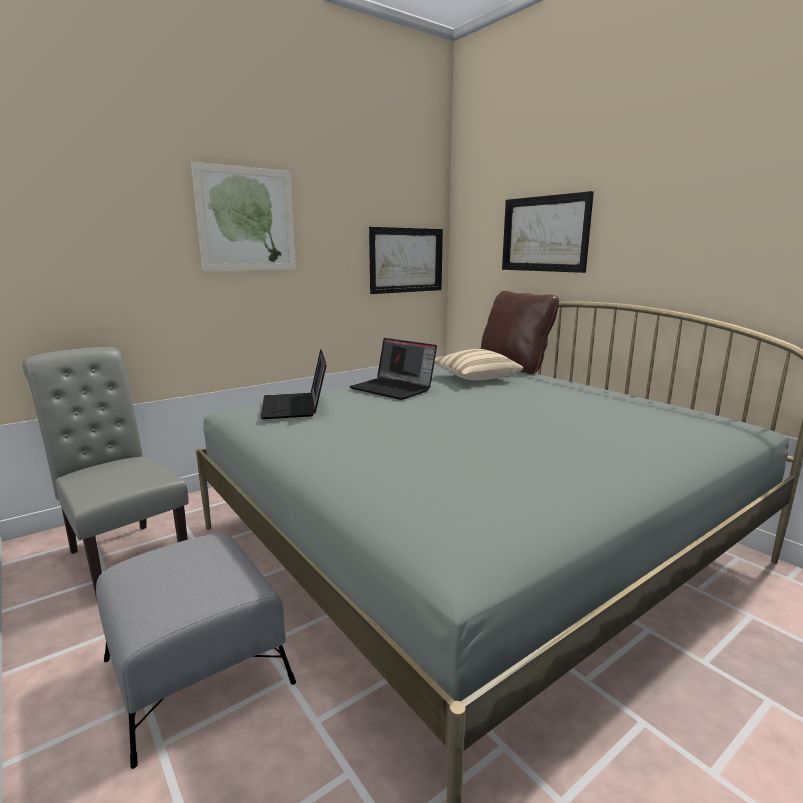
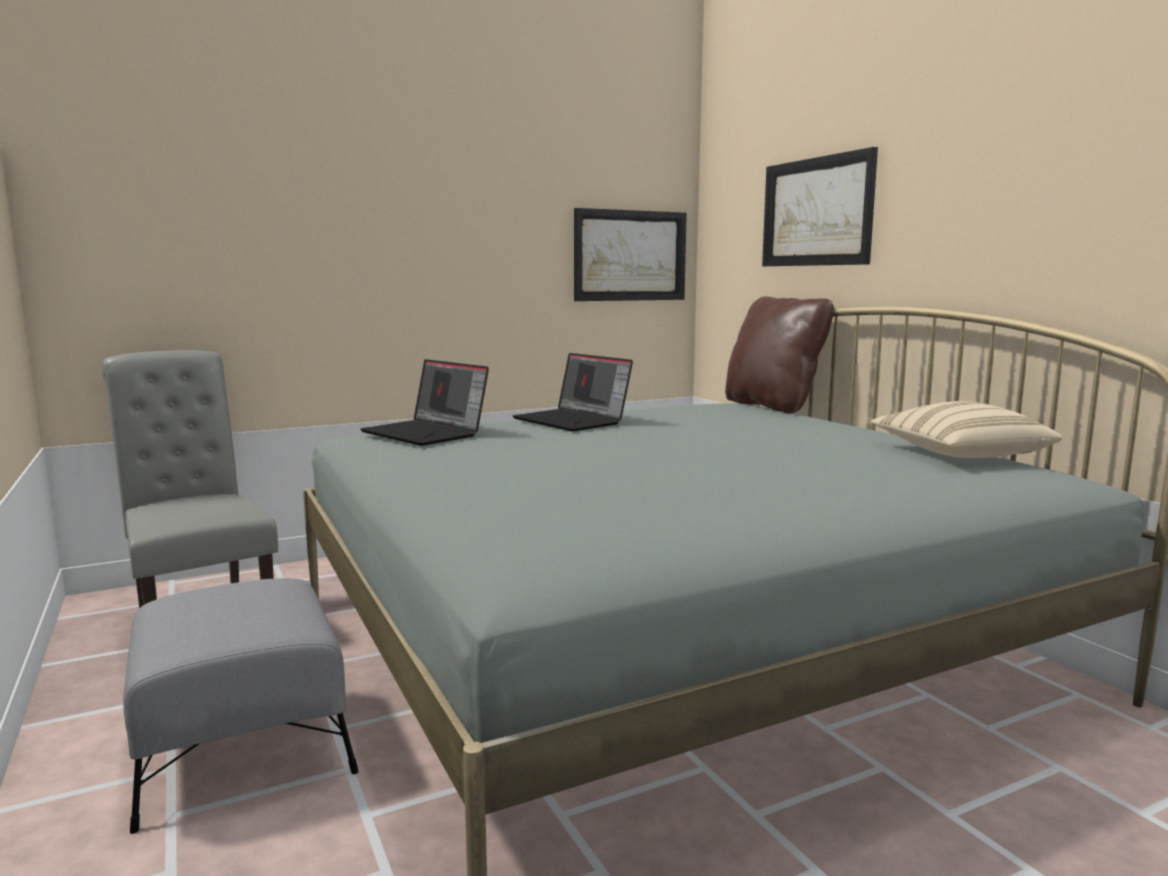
camera: 10 degrees right, 5 degrees down
(247, 220) = (401, 197): picture -> none
(295, 407) = (427, 433): laptop -> laptop turned 45 degrees counterclockwise
(474, 378) = (699, 415): beige pillow -> beige pillow (959, 455)

